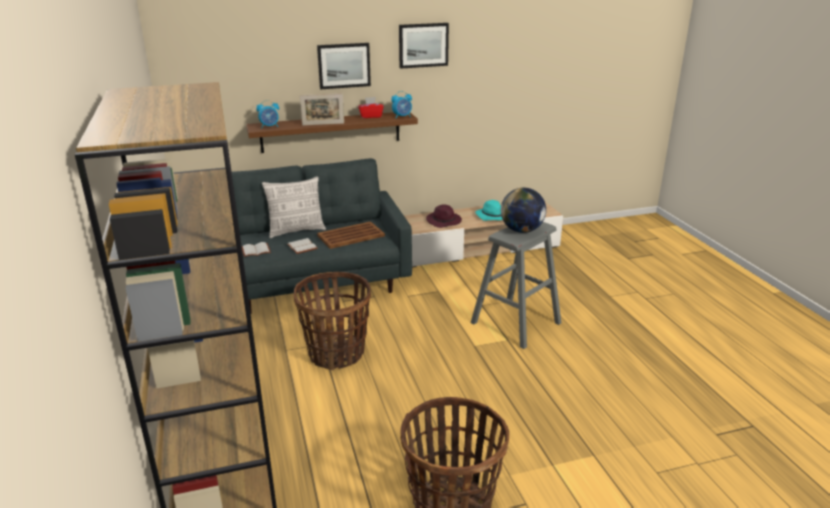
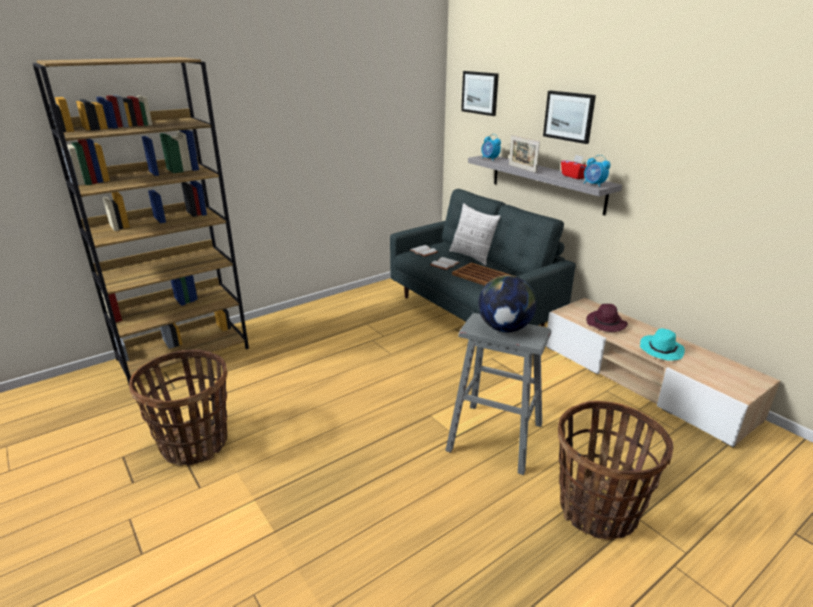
camera: 70 degrees right, 0 degrees up
(331, 132) = (546, 183): brown shelf -> grey shelf
(336, 353) = (374, 345): basket -> basket (597, 510)
(423, 45) = (654, 107): picture -> picture (480, 93)

